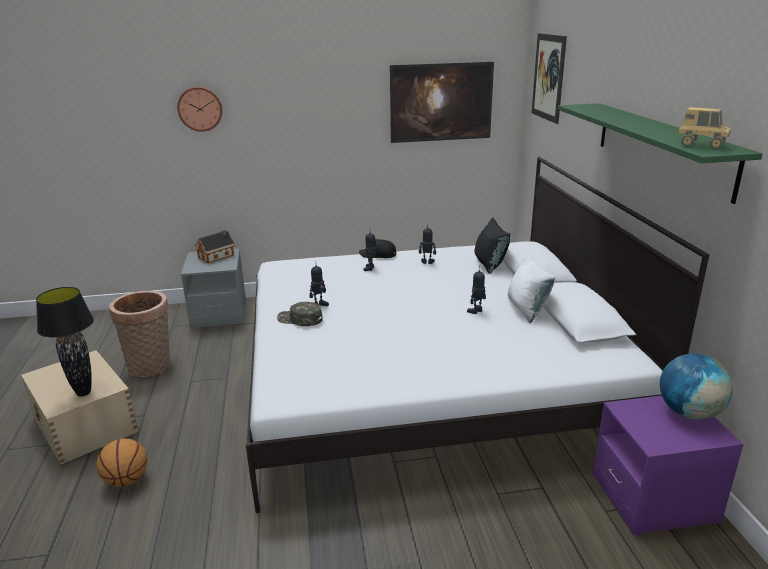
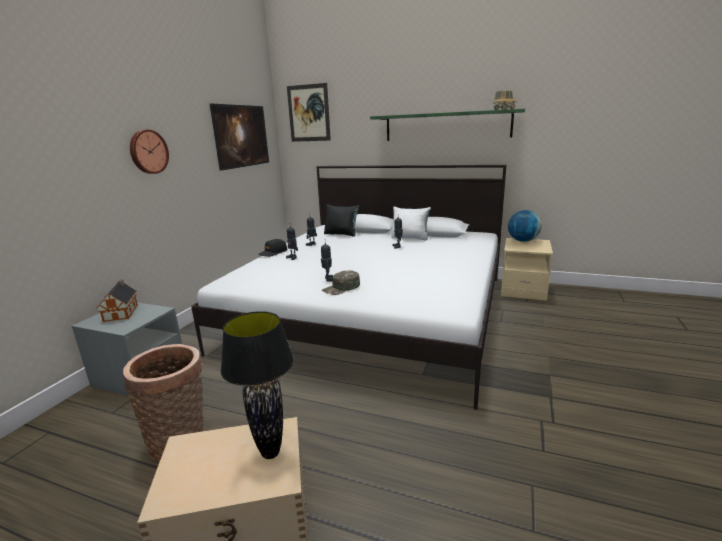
camera: 60 degrees left, 5 degrees down
(127, 480) = (384, 485): basketball -> none
(200, 108) = (54, 141): wall clock -> wall clock (148, 152)
(654, 498) = (523, 290): purple nightstand -> beige nightstand

